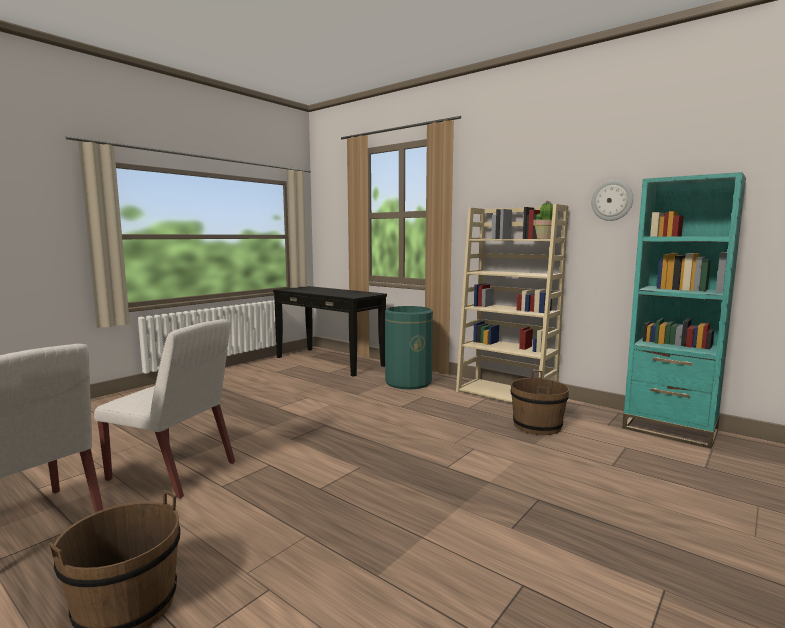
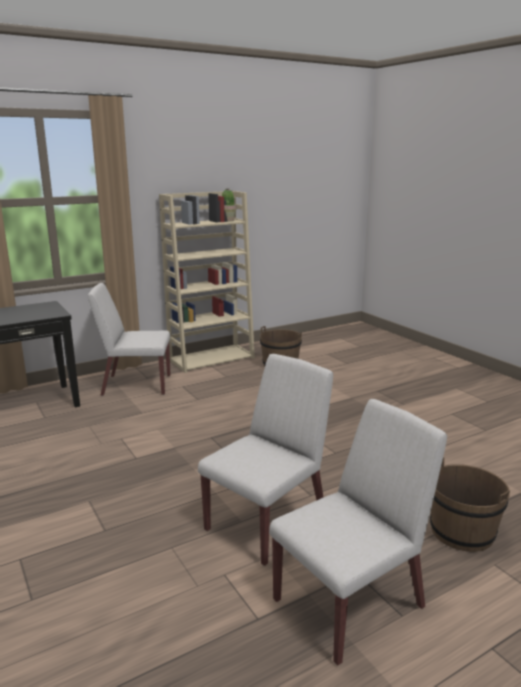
camera: 70 degrees left, 10 degrees up
(408, 382) = (135, 385): green trash can -> white chair
(612, 200) = (259, 186): wall clock -> none
(669, 429) = (311, 337): turquoise bookcase -> none

